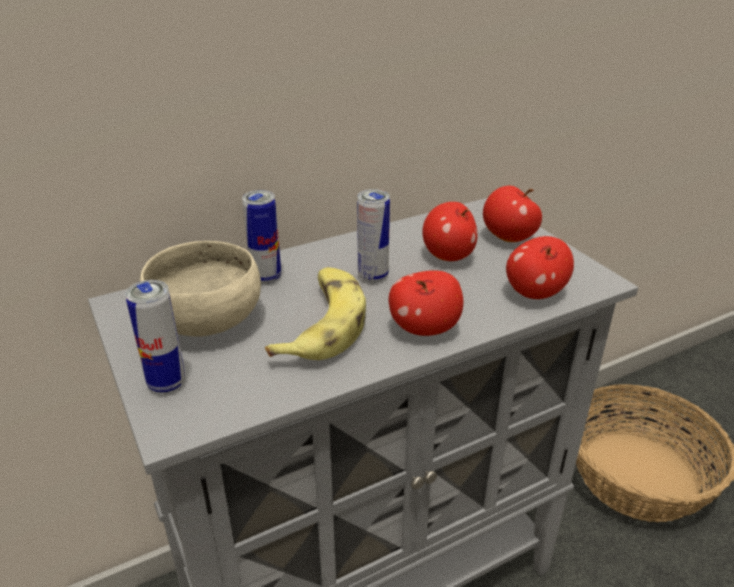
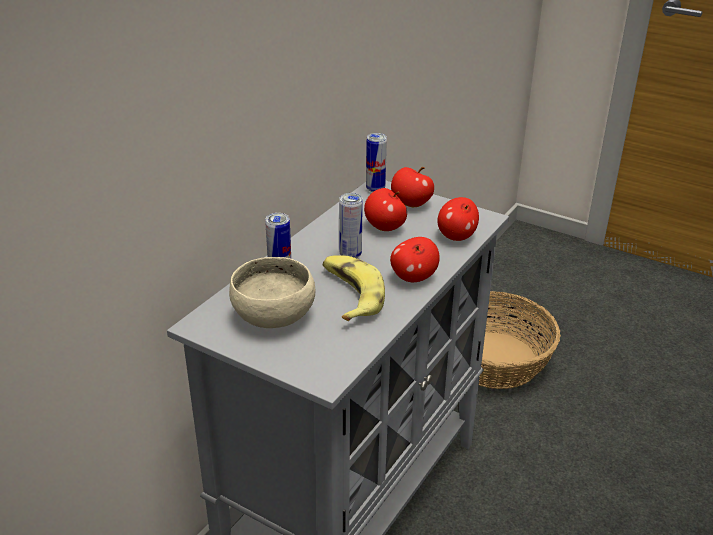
camera: 30 degrees left, 0 degrees up
(167, 383) = (293, 359): can -> can (375, 189)

